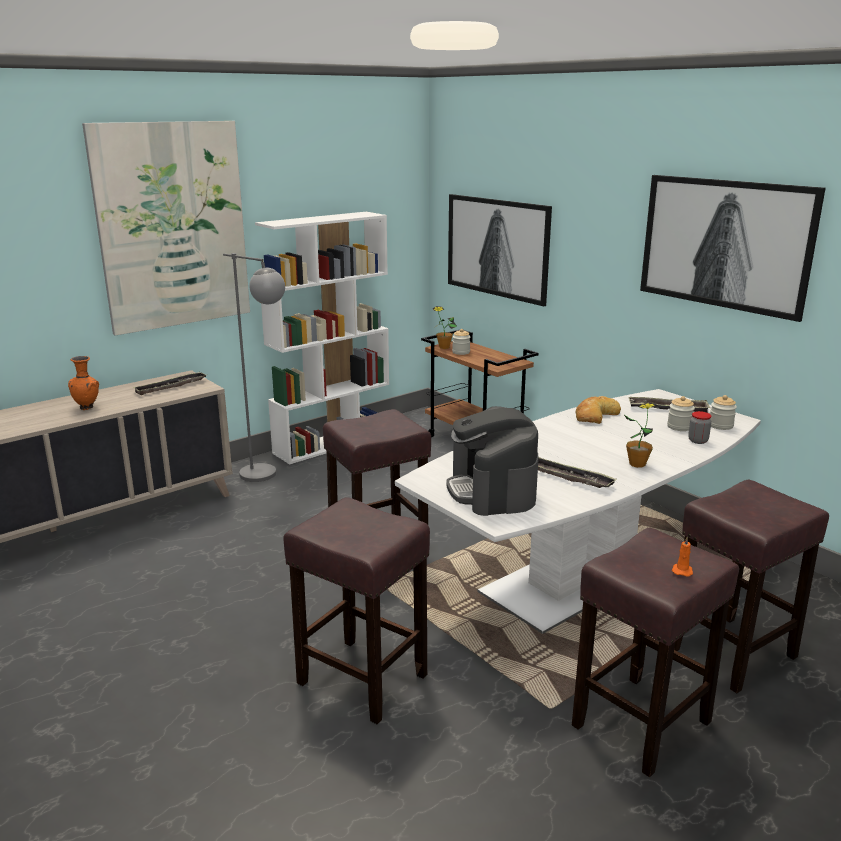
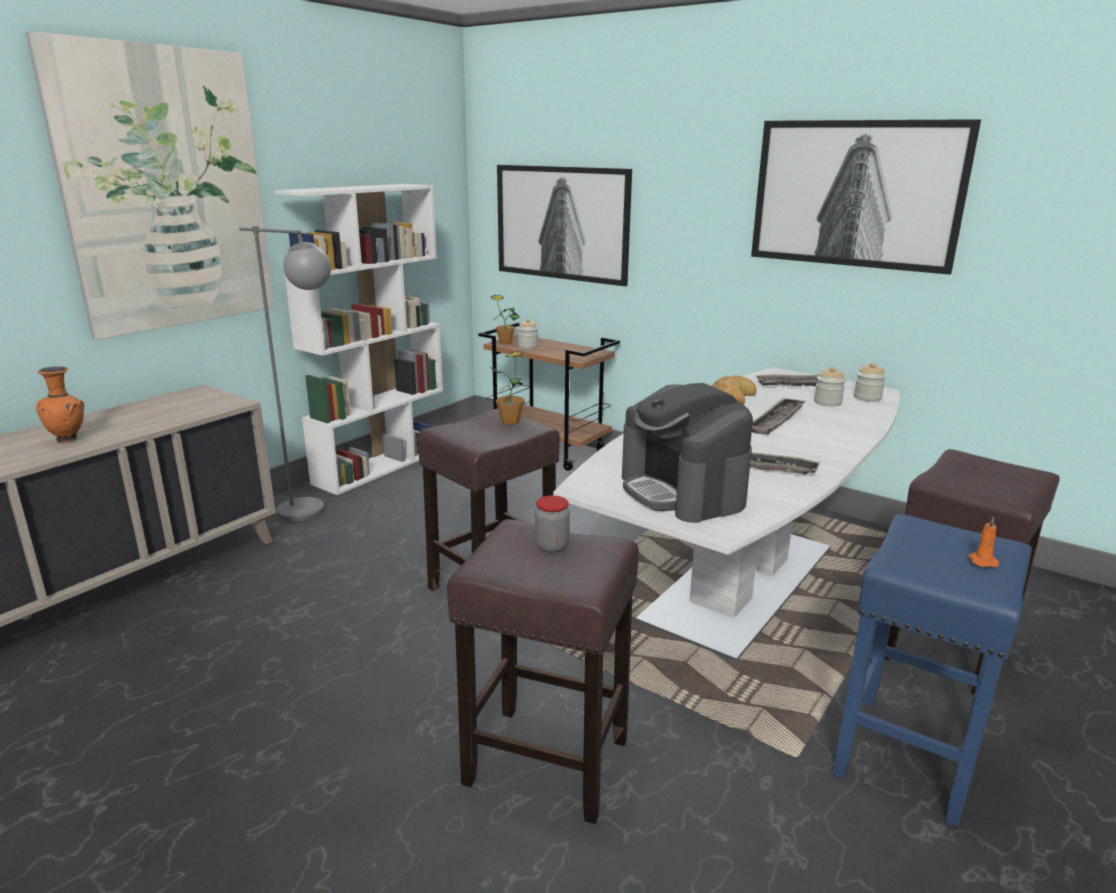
camera: 15 degrees left, 0 degrees up
(171, 387) = (184, 405): tray -> tray (776, 420)
(637, 464) = (819, 444): potted plant -> potted plant (510, 422)
(640, 725) = (906, 758): brown stool -> blue stool
(698, 441) = (859, 415): jar -> jar (552, 546)

